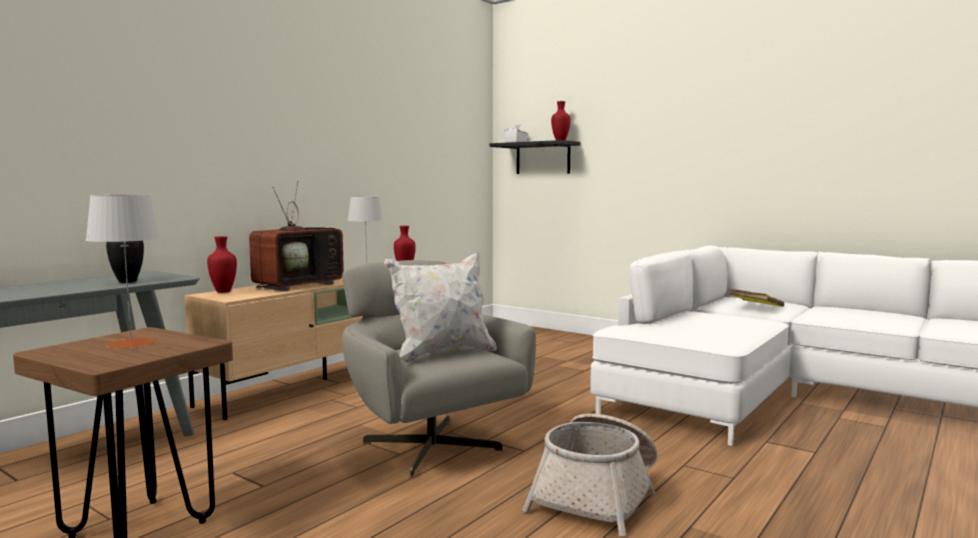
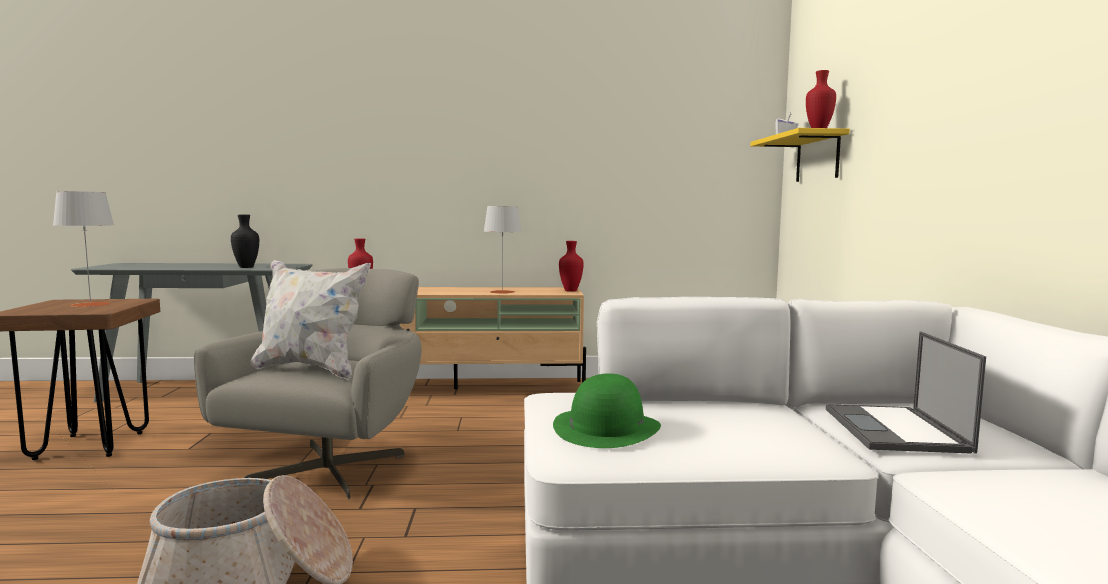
camera: 50 degrees right, 0 degrees up
(299, 285) = (423, 290): television -> none
(543, 158) = (817, 158): black shelf -> yellow shelf
(698, 331) = (606, 428): none -> green hat
(755, 307) = (896, 430): yellow book -> laptop

